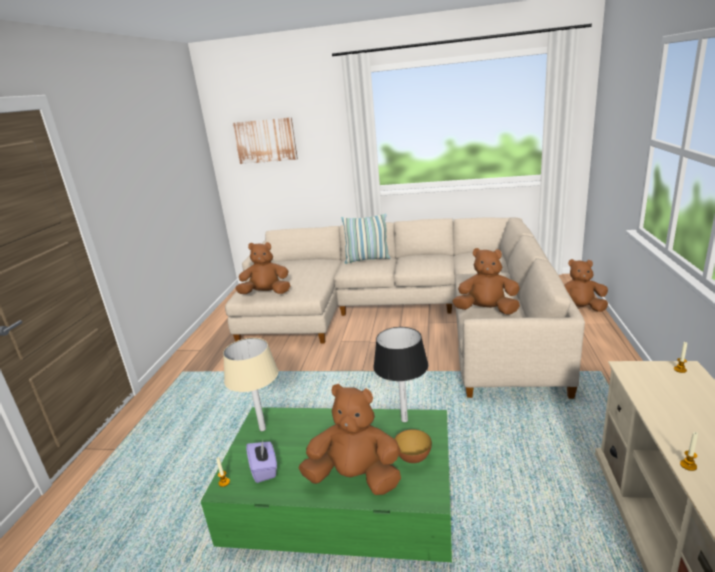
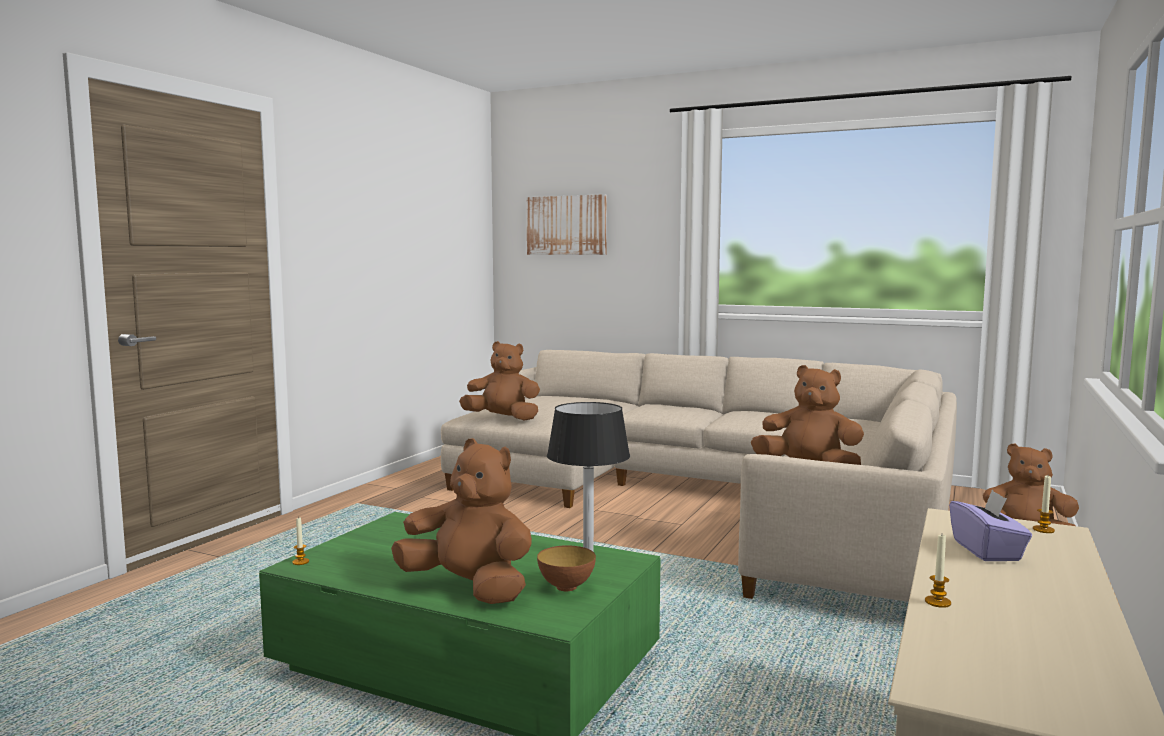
camera: 15 degrees right, 15 degrees down
(262, 429) = (390, 530): beige table lamp -> none
(264, 469) = (359, 561): purple tissue box -> purple tissue box (987, 551)
(367, 259) = (675, 406): pillow -> none

